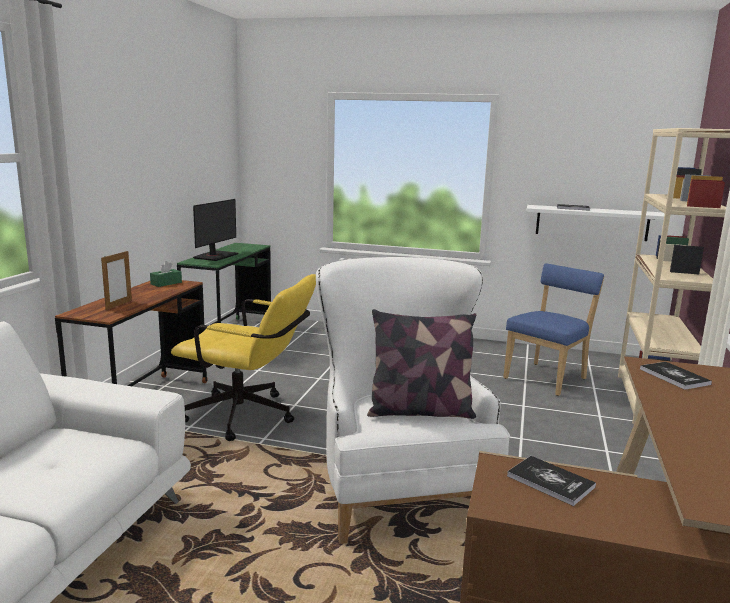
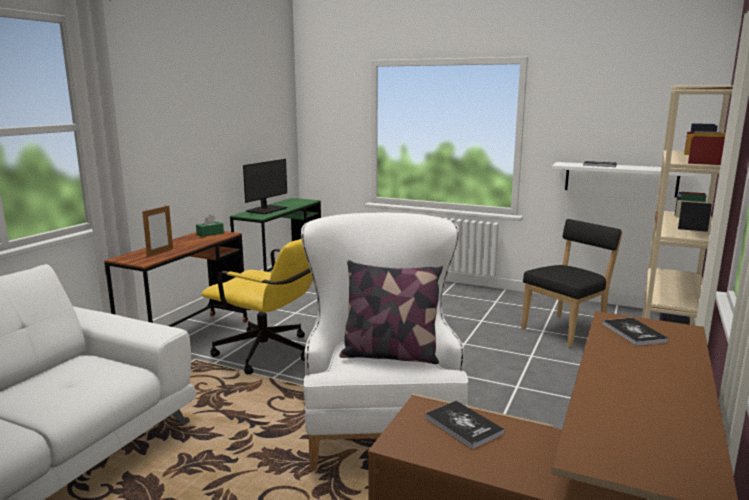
camera: 10 degrees right, 0 degrees up
(547, 378) = (566, 330): blue chair -> black chair

